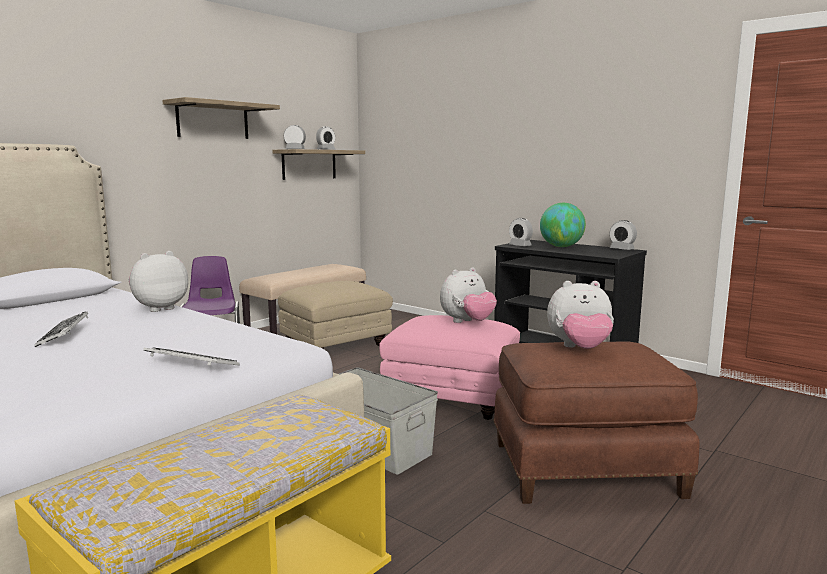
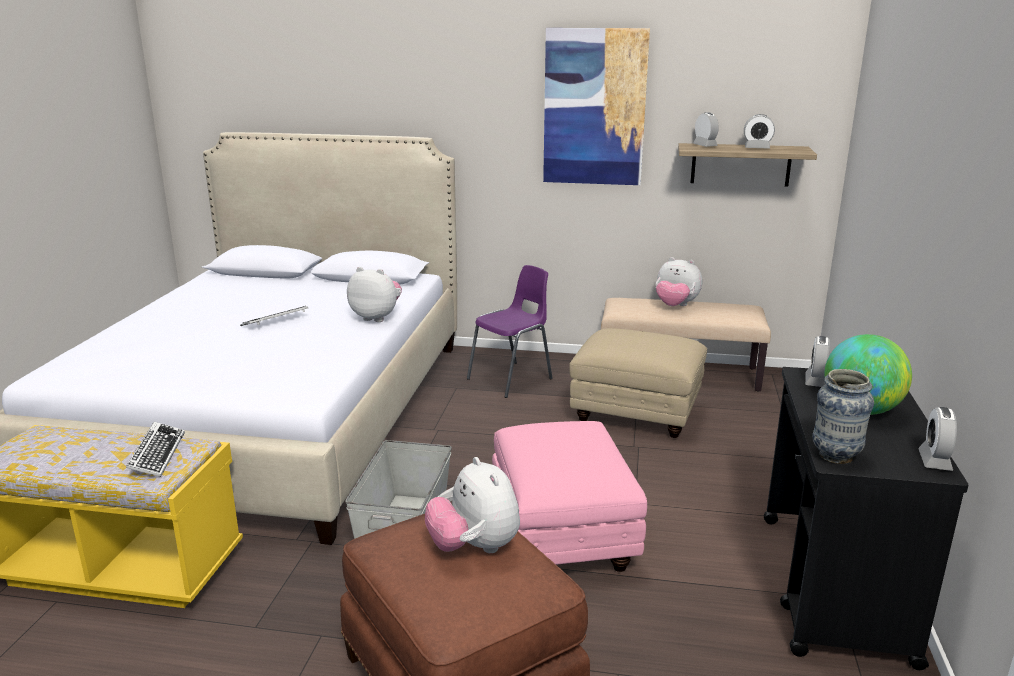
camera: 60 degrees right, 10 degrees up
(191, 364) = (232, 382): keyboard -> keyboard (157, 454)
(213, 120) = (594, 107): shelf -> picture
(467, 322) = (574, 455): plush toy -> plush toy (675, 306)
(605, 255) = (835, 456): none -> vase

